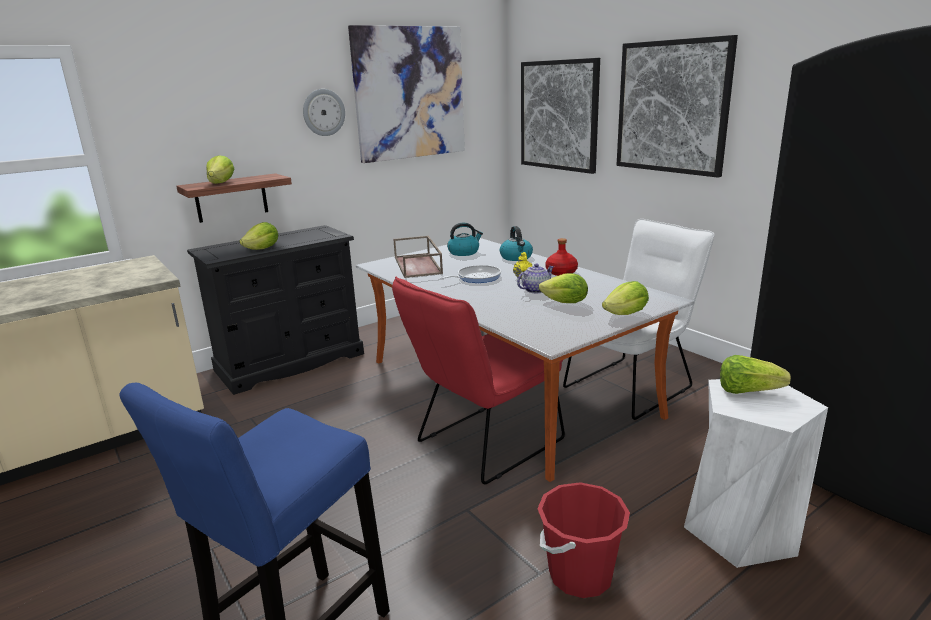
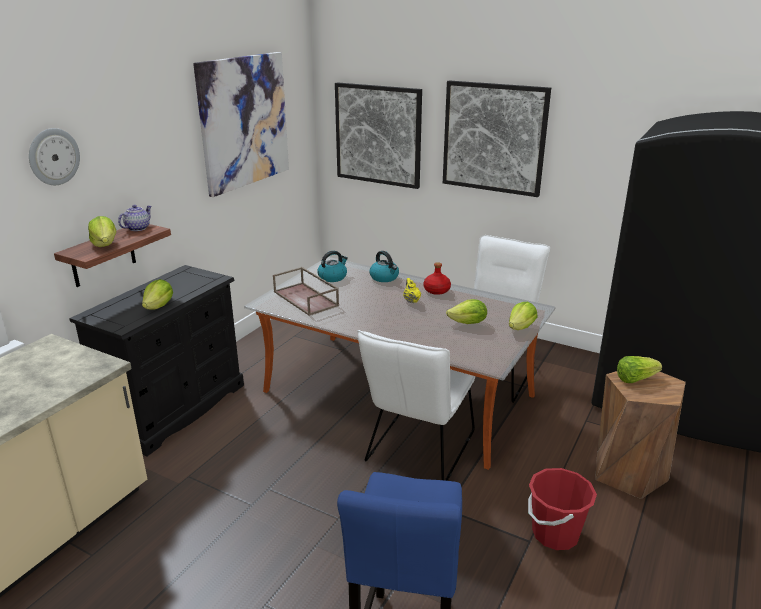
camera: 25 degrees left, 5 degrees up
(323, 112) = (177, 153): wall clock -> wall clock (53, 156)
(476, 277) = (372, 306): frying pan -> none
(482, 444) = (417, 451): red chair -> white chair
(535, 290) = (433, 313): teapot -> teapot (137, 228)
(740, 530) = (628, 472): white stool -> brown stool

